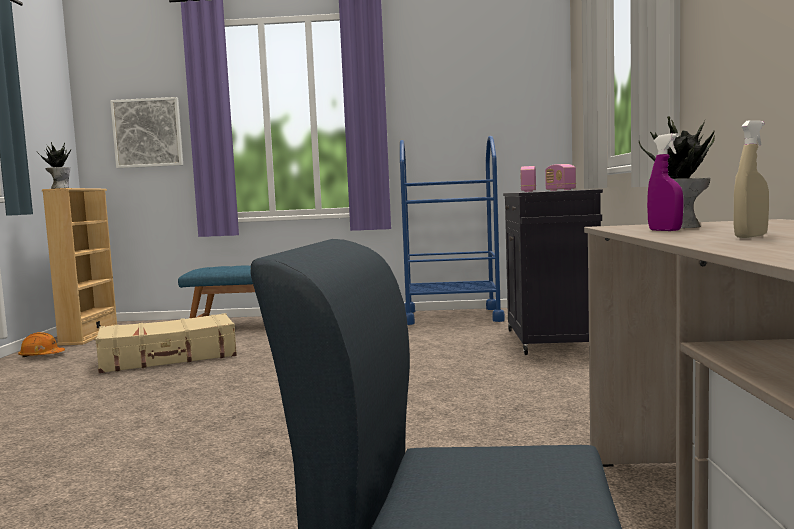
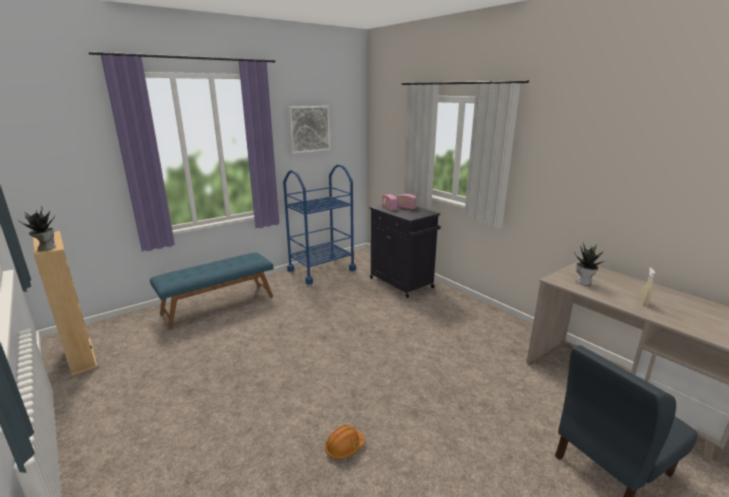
camera: 40 degrees left, 15 degrees up
(41, 356) = (86, 392): orange hard hat -> orange hard hat (344, 447)
(148, 133) = (74, 171): picture -> picture (309, 129)
(169, 358) = (210, 359): beige suitcase -> none
(665, 230) = (594, 291): purple spray bottle -> none

